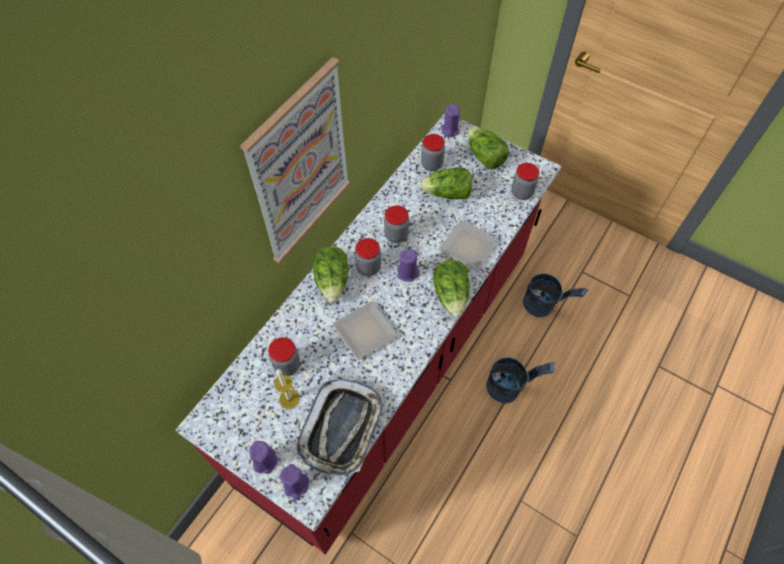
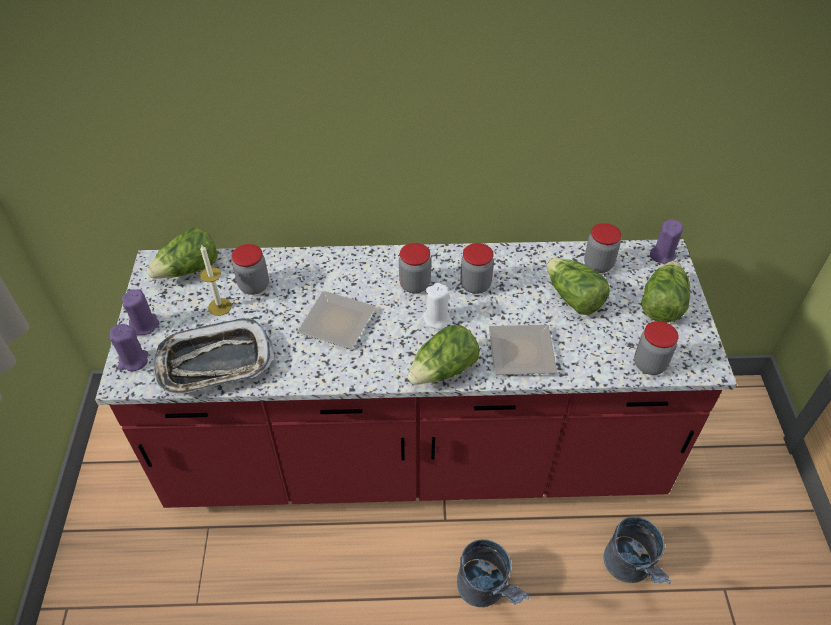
camera: 55 degrees right, 10 degrees down
(300, 166) = (393, 105): picture -> none
(333, 281) = (374, 267): lettuce -> lettuce (189, 270)
(408, 273) = (437, 319): purple candle -> white candle

